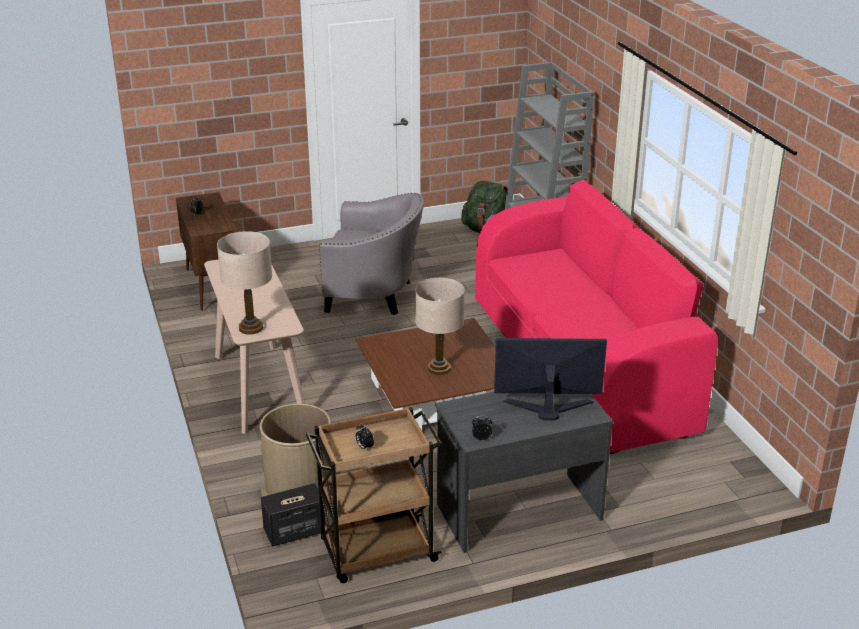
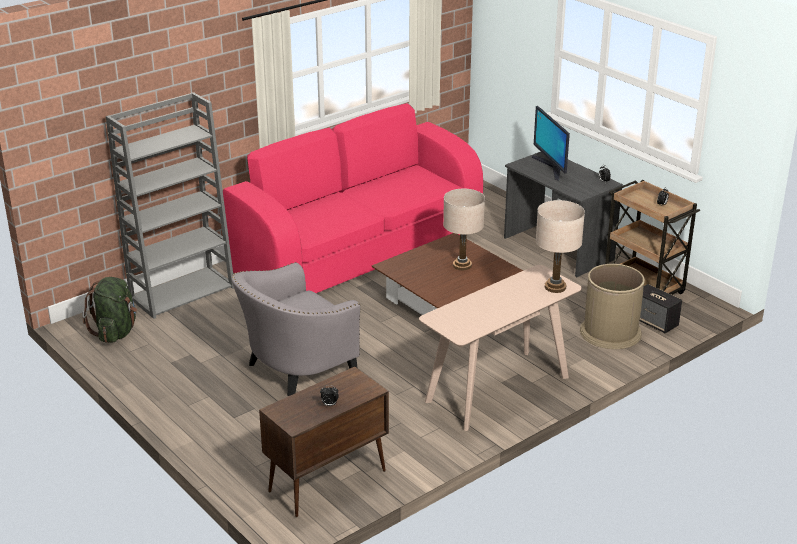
camera: 110 degrees left, 0 degrees up
(374, 295) = (294, 368): grey armchair -> grey armchair turned 120 degrees counterclockwise

